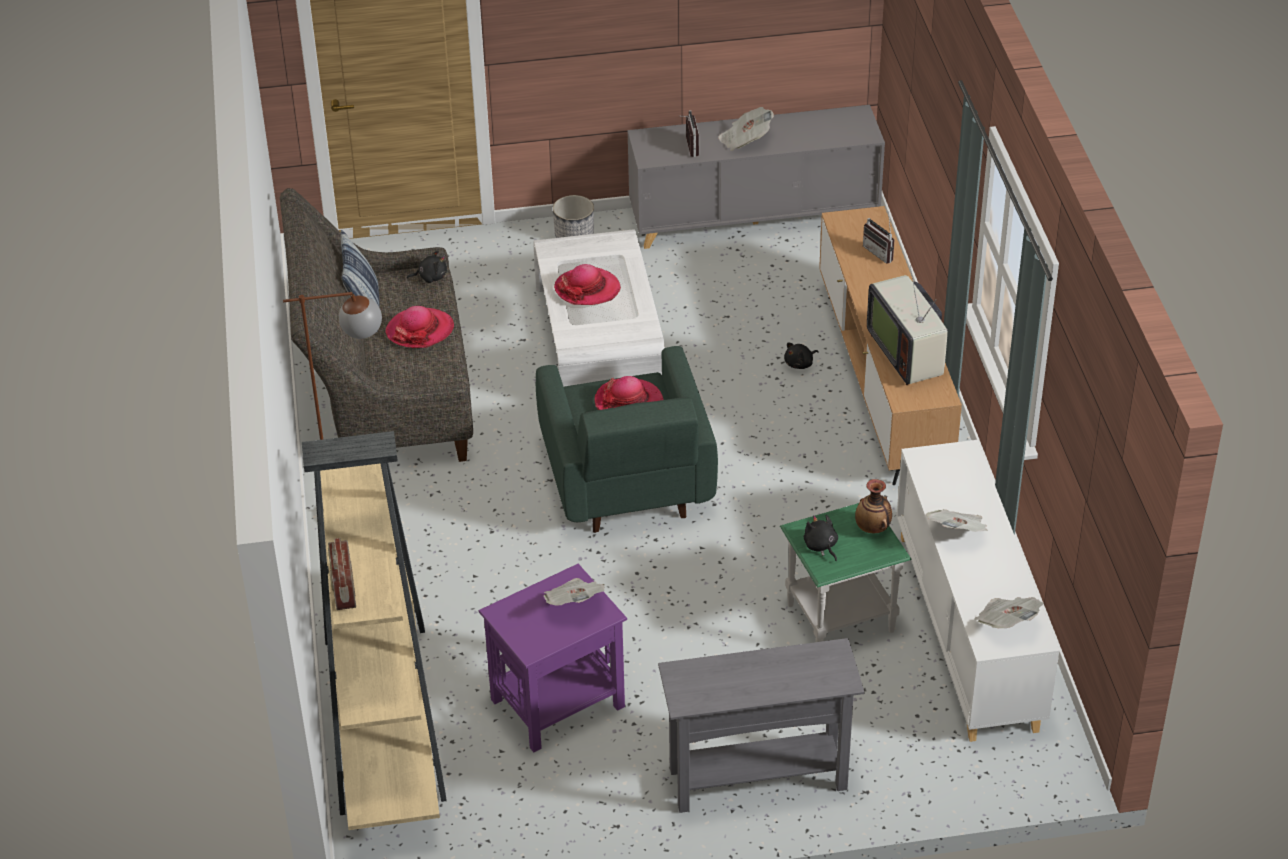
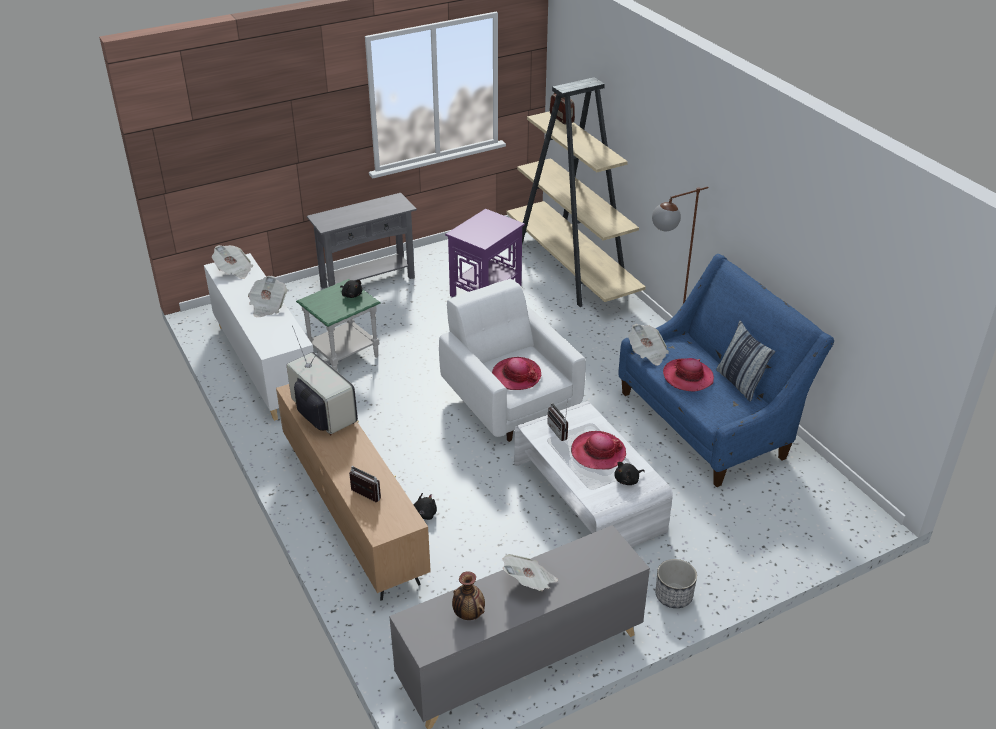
camera: 160 degrees right, 5 degrees down
(385, 397) = (709, 422): grey sofa -> blue sofa
(430, 277) = (715, 417): black plush toy -> black plush toy (628, 480)
(574, 603) = (476, 233): newspaper -> newspaper (647, 353)
(626, 483) = (509, 402): green armchair -> white armchair
(687, 147) = (580, 560): radio -> radio (560, 431)
(873, 528) = (322, 309): vase -> vase (468, 614)

